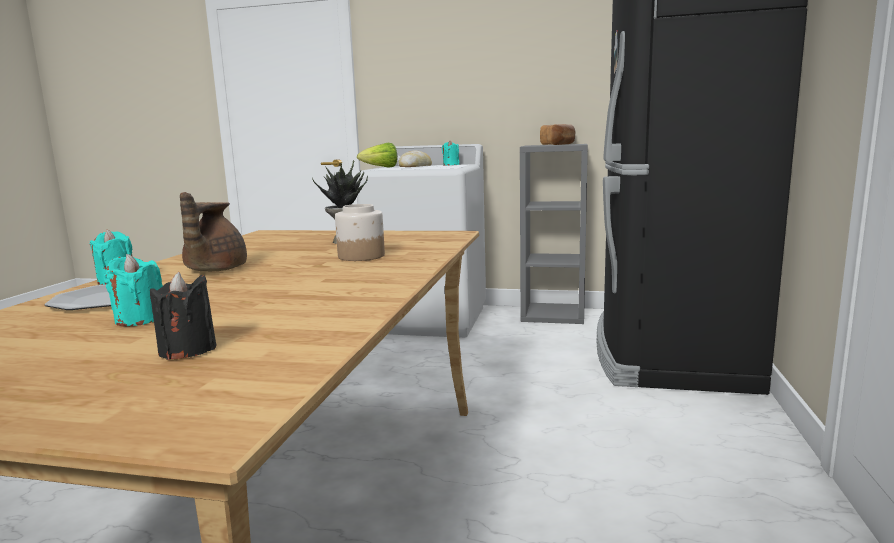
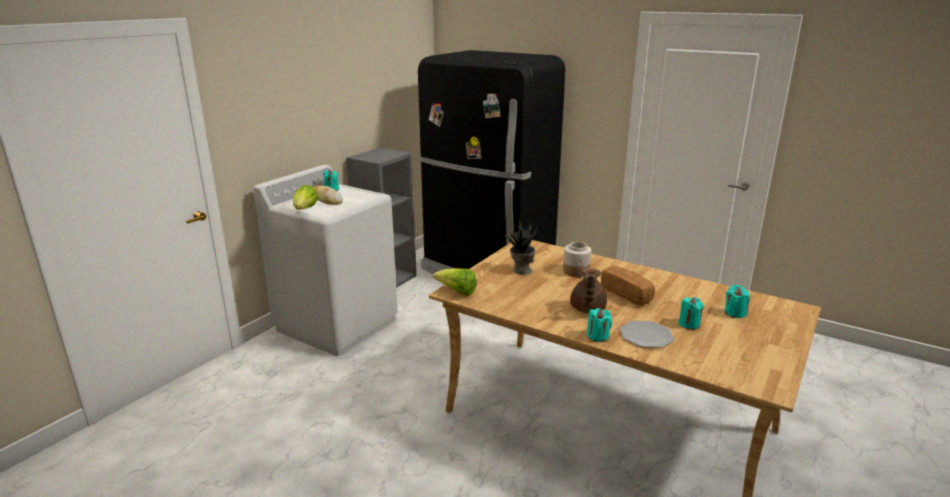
camera: 70 degrees left, 10 degrees up
(188, 350) = (734, 313): black candle -> turquoise candle
(214, 270) = (587, 309): brown teapot -> brown teapot turned 75 degrees clockwise
(264, 234) = (457, 292): none -> lettuce
(559, 144) = (381, 154): bread -> bread (627, 294)

